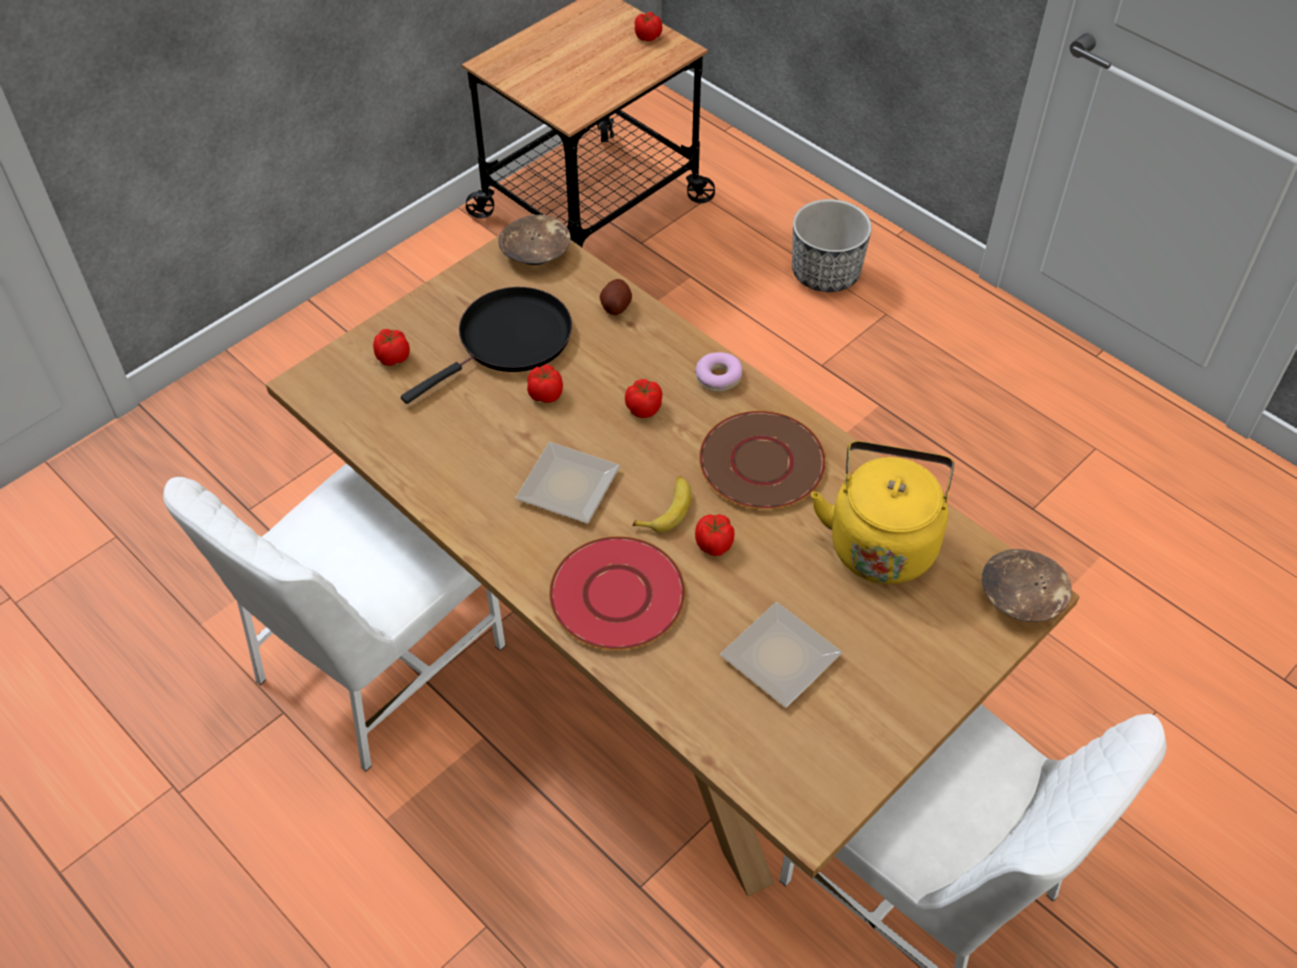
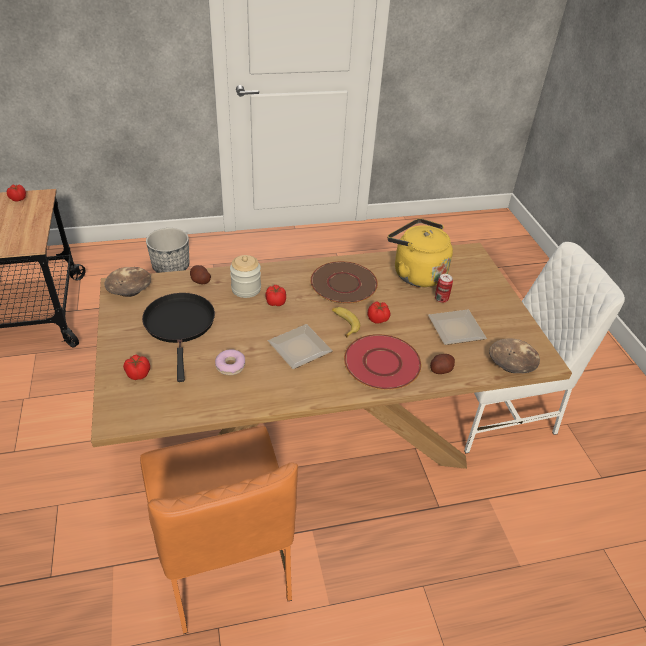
camera: 60 degrees left, 10 degrees down
(374, 663) = (225, 560): white chair -> orange chair
(546, 393) = (231, 329): tomato -> none
(643, 361) = (246, 289): none -> jar
(663, 675) = (440, 370): none -> potato
(718, 377) = (281, 272): donut -> donut (230, 366)
(844, 605) = (441, 299): none -> can
(1022, 597) = (471, 254): brown bowl -> brown bowl (512, 364)

